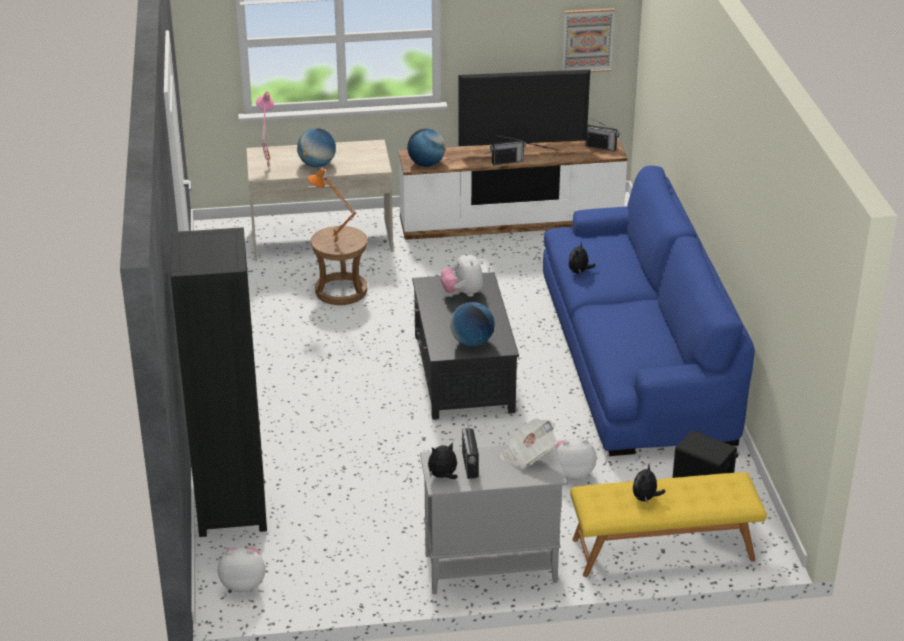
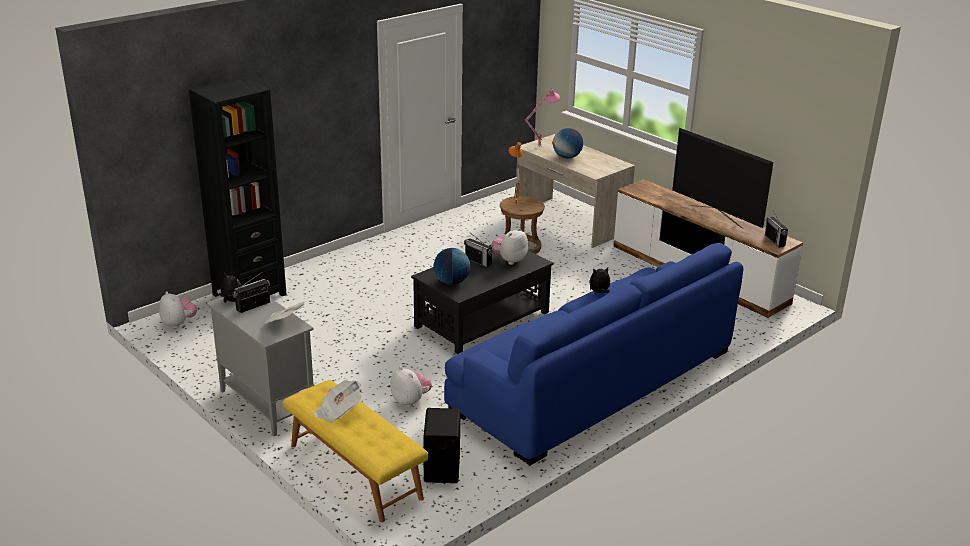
camera: 55 degrees right, 5 degrees down
(426, 164) = (640, 192): globe -> none
(507, 161) = (691, 215): radio -> radio (478, 261)
(587, 40) = (804, 144): picture -> none
(645, 498) = (338, 411): plush toy -> newspaper

